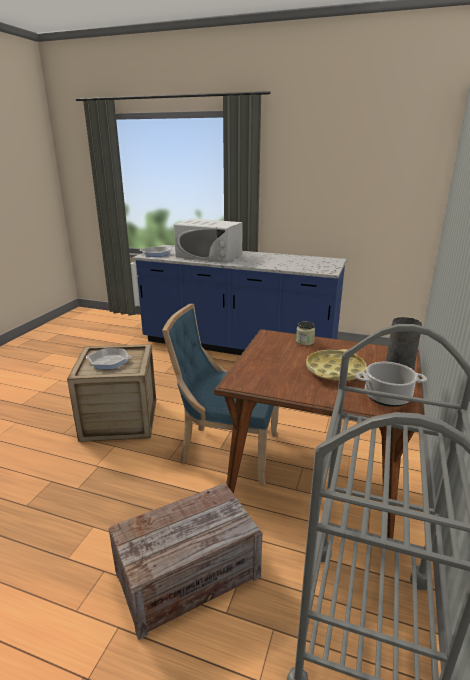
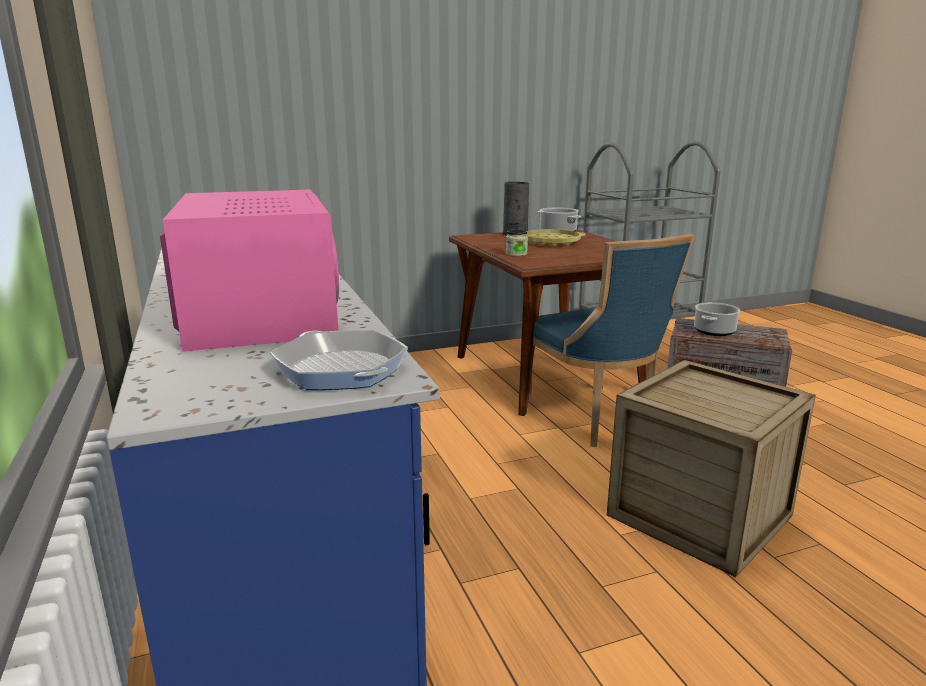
camera: 130 degrees left, 5 degrees down
(109, 362) = (722, 399): frying pan -> none
(198, 516) = (714, 331): none -> cooking pot
(209, 255) = (261, 313): white microwave -> pink microwave

